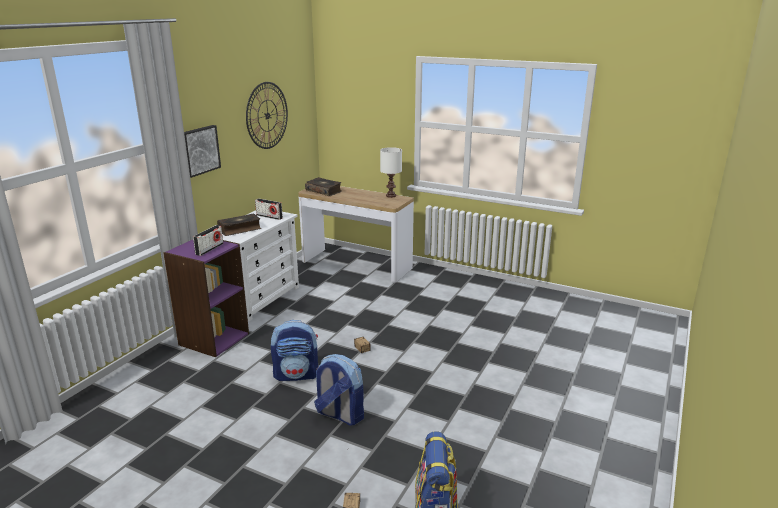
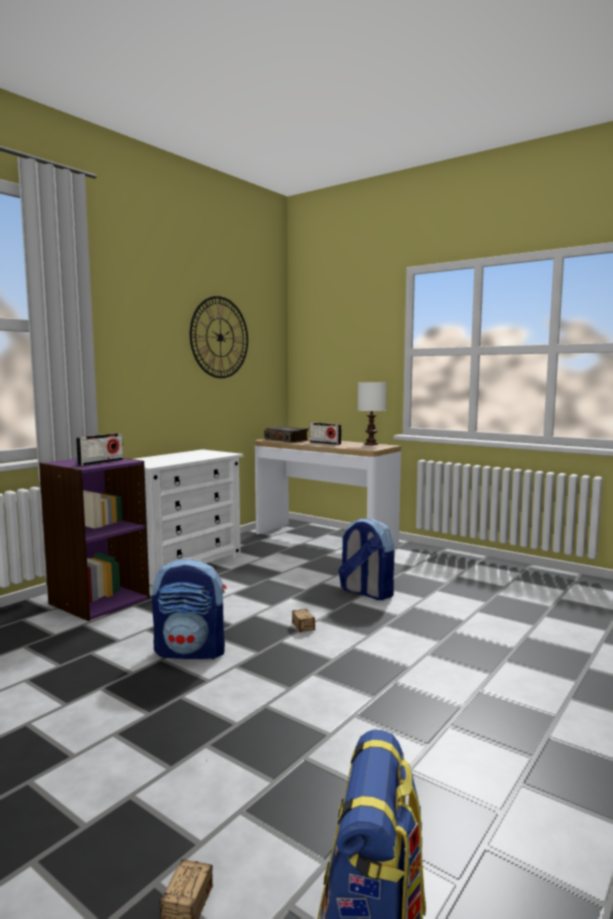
camera: 10 degrees right, 15 degrees down
(199, 150) = (119, 352): picture -> none
(240, 229) = (161, 460): book -> none
(269, 216) = (206, 454): radio -> radio (325, 443)
(339, 415) = (235, 714): backpack -> backpack (366, 592)

